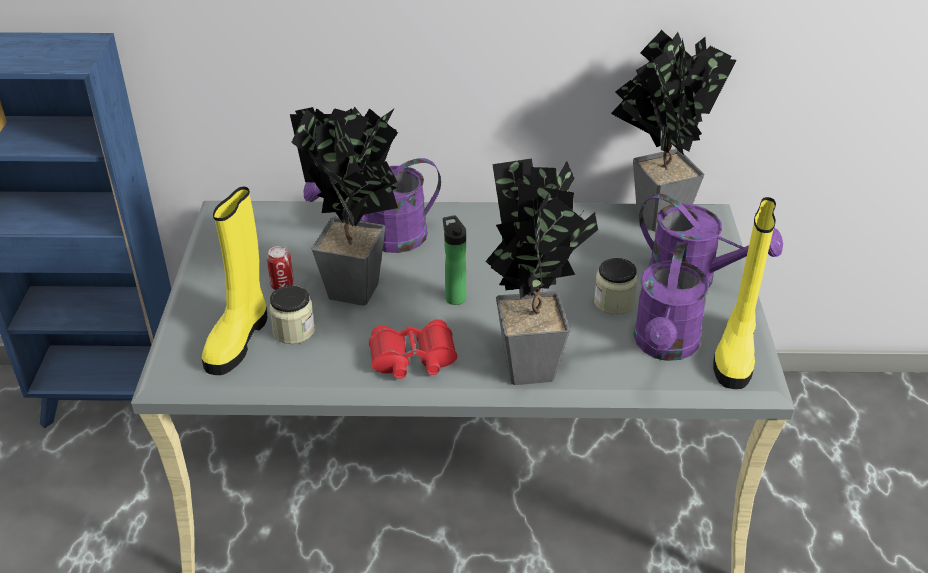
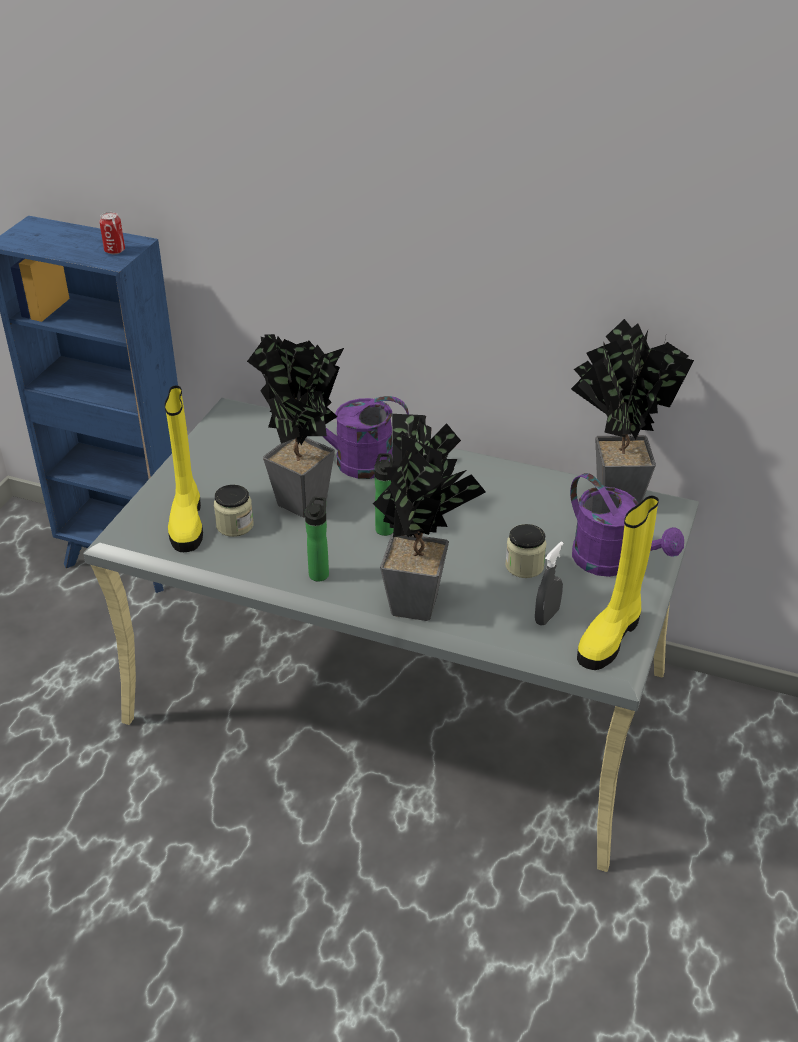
camera: 20 degrees right, 0 degrees up
(238, 339) = (187, 522): yellow boot -> yellow boot turned 45 degrees counterclockwise
(282, 285) = (245, 485): can -> can (114, 250)
(413, 359) = (319, 572): red binoculars -> bottle
(665, 347) = (547, 616): purple watering can -> grey spray bottle

